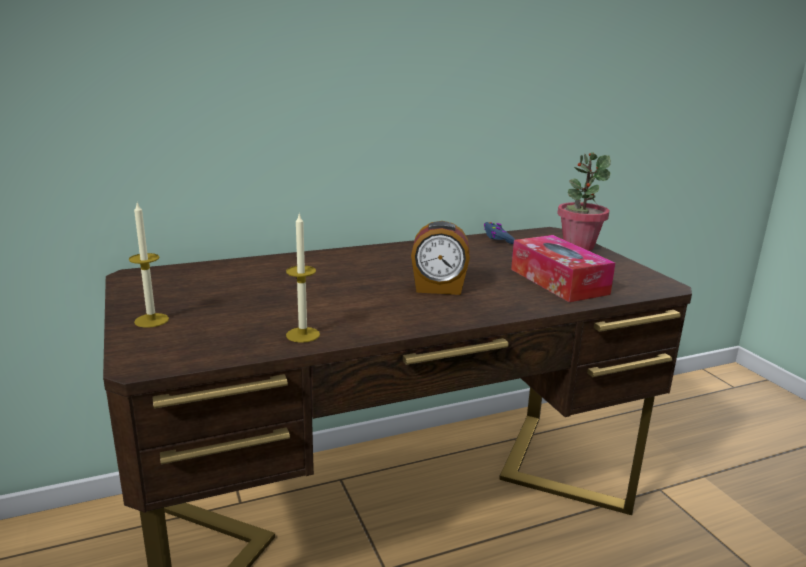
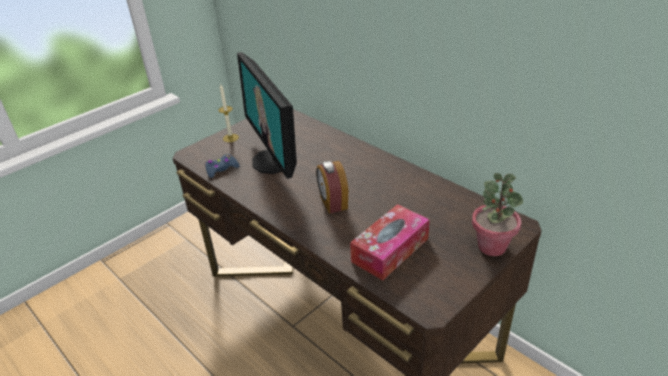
camera: 70 degrees right, 15 degrees up
(284, 303) = (273, 161): none -> monitor
(303, 335) = (238, 180): candle -> none
(498, 238) = (466, 201): blue game controller -> blue game controller (221, 169)

